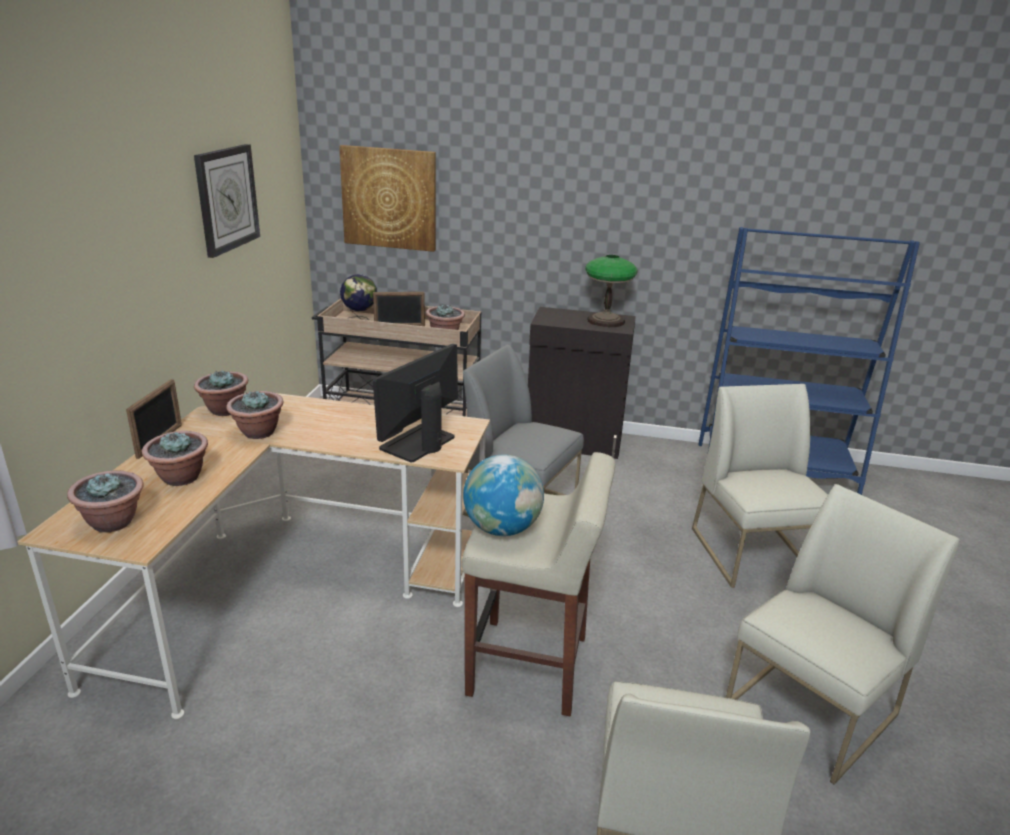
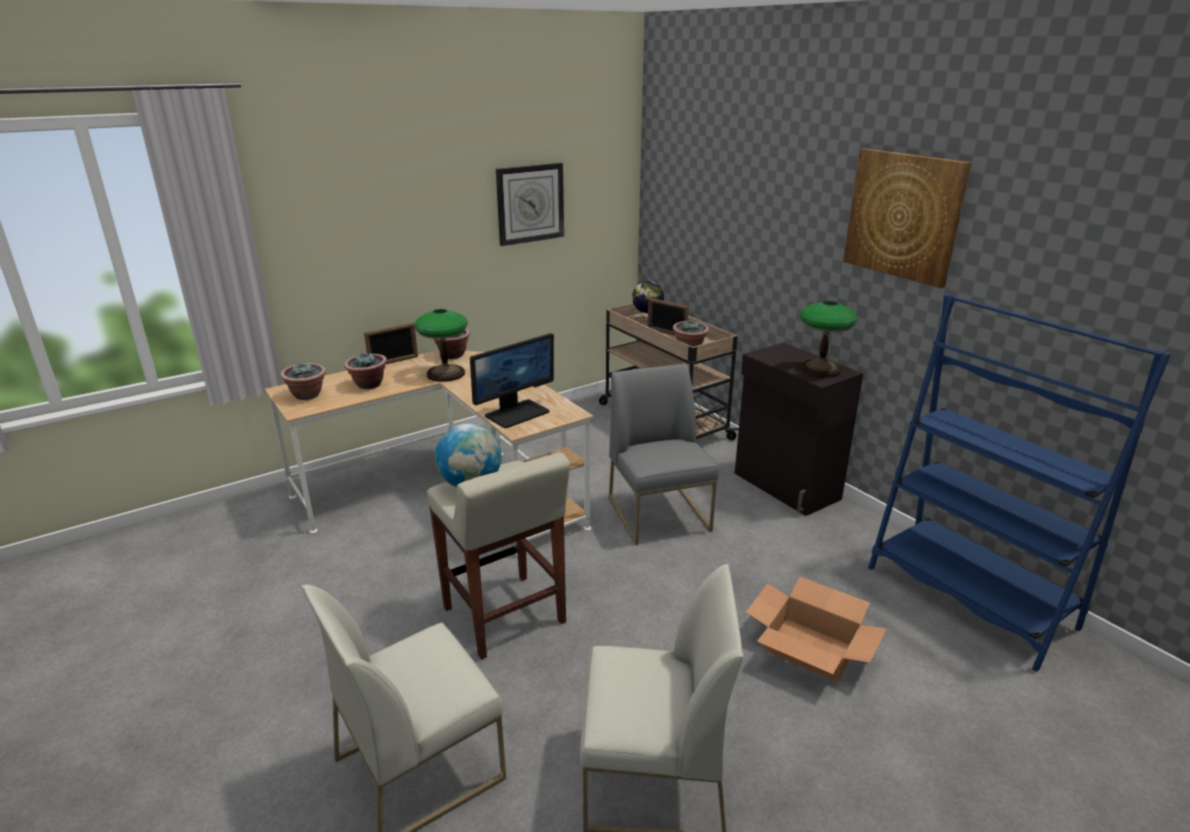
camera: 45 degrees right, 0 degrees up
(258, 432) = (445, 374): potted plant -> table lamp
(389, 198) = (688, 218): picture -> picture (903, 216)
(418, 443) = (517, 413): monitor -> monitor turned 150 degrees clockwise
(754, 554) = (810, 649): white chair -> cardboard box

